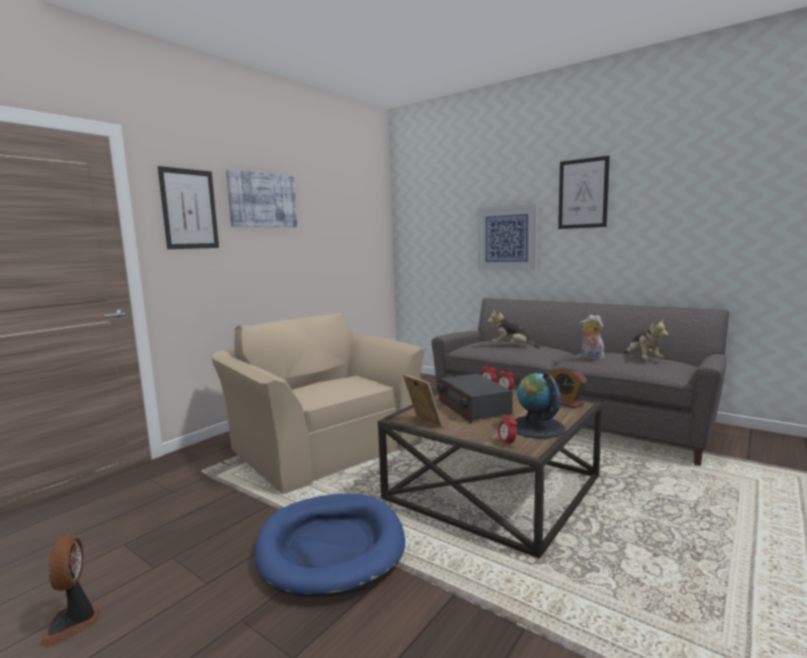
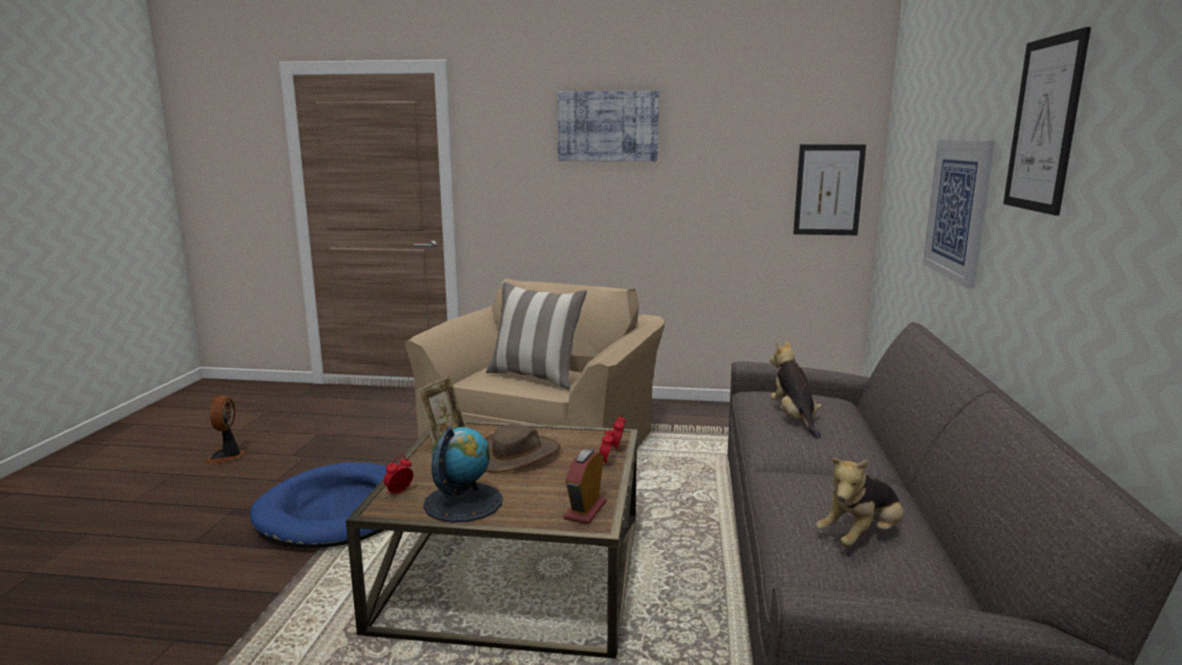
camera: 60 degrees right, 5 degrees up
(73, 623) = (226, 457): fan -> fan turned 45 degrees counterclockwise
(189, 209) = (509, 141): picture -> picture (828, 190)
(337, 386) = (535, 377): none -> pillow
(473, 407) = (517, 455): radio -> brown hat
(590, 357) = (801, 485): plush toy -> none

